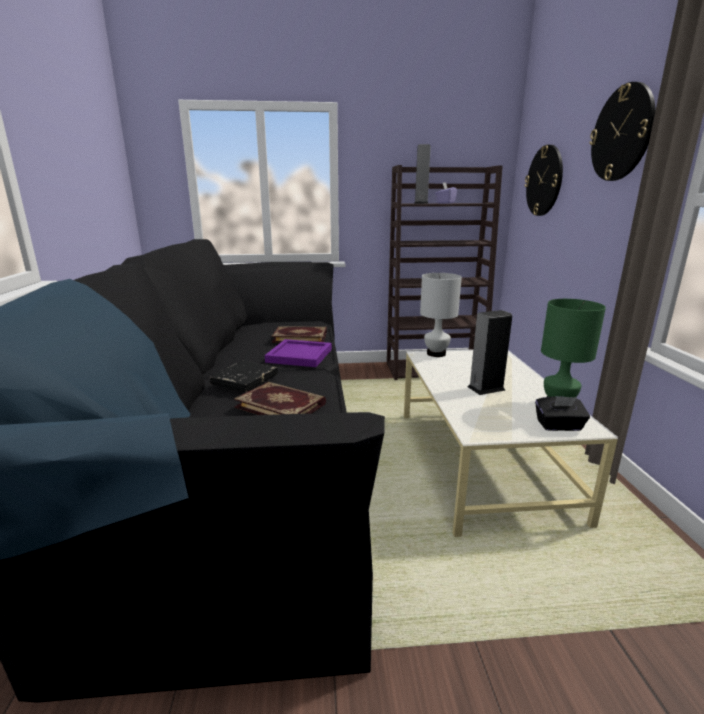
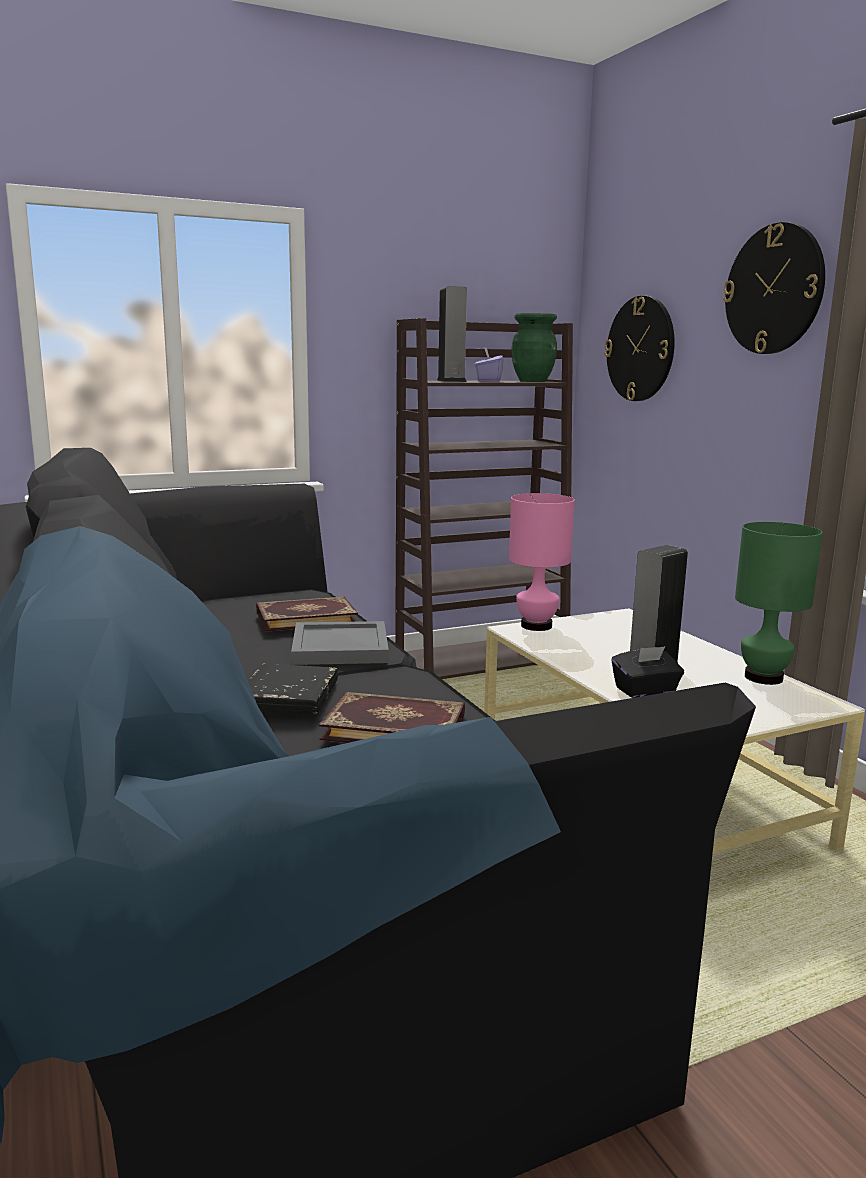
camera: 20 degrees left, 5 degrees down
(300, 356) = (341, 648): purple tray -> grey tray
(436, 354) = (536, 626): white table lamp -> pink table lamp
(475, 203) = (533, 381): none -> green vase
(559, 426) = (787, 705): black tissue box -> black tissue box (645, 691)

